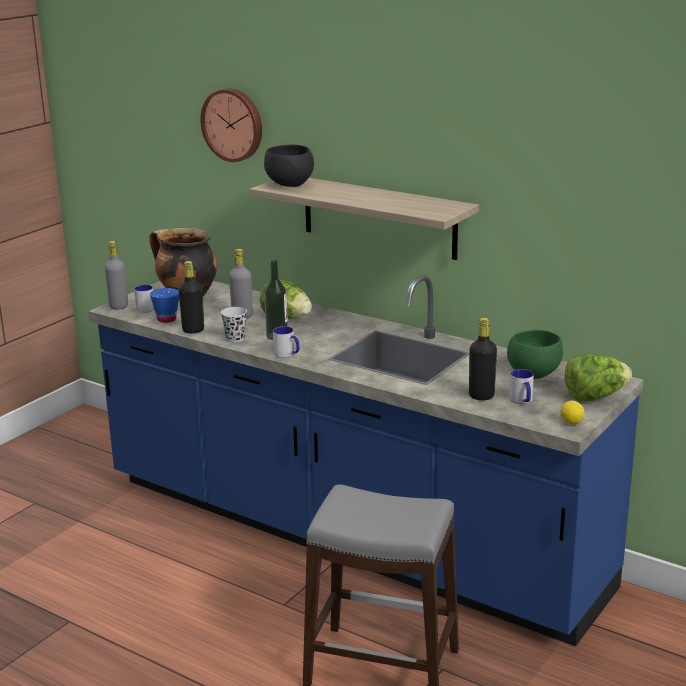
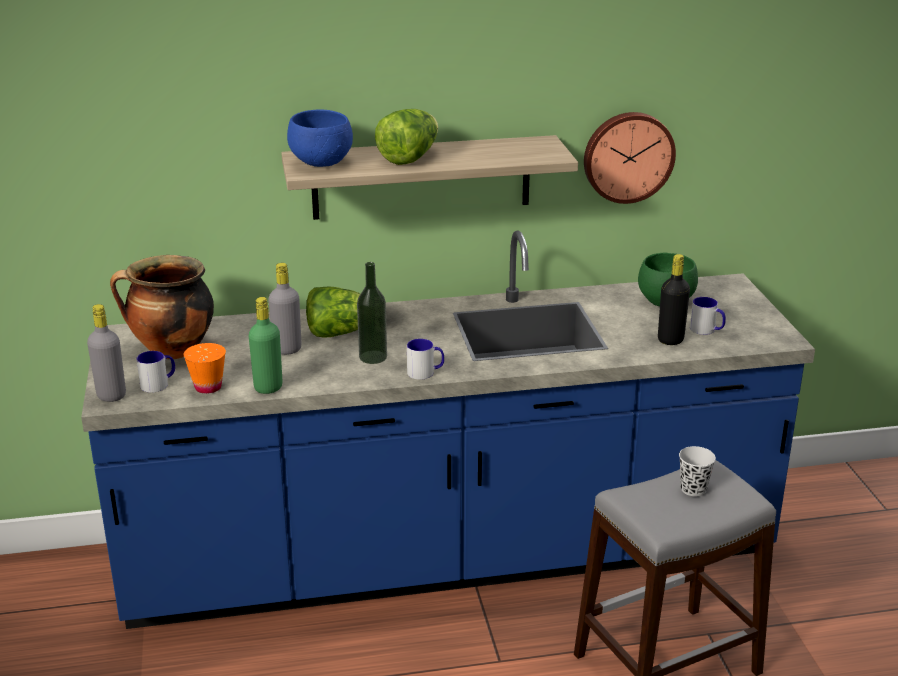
camera: 45 degrees left, 5 degrees up
(166, 319) = (208, 387): blue cup -> orange cup
(193, 330) = (268, 387): black bottle -> green bottle
(233, 124) = (184, 100): wall clock -> wall clock (627, 156)
(235, 338) = (336, 378): black cup -> black cup (693, 489)
(291, 185) = (323, 163): black bowl -> blue bowl
(571, 422) = (776, 334): lemon -> none
(595, 397) = (745, 303): lettuce -> lettuce (409, 158)

